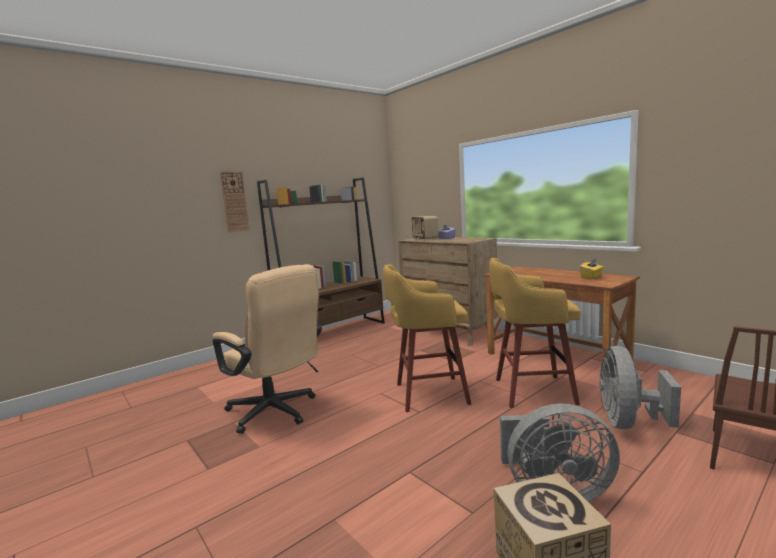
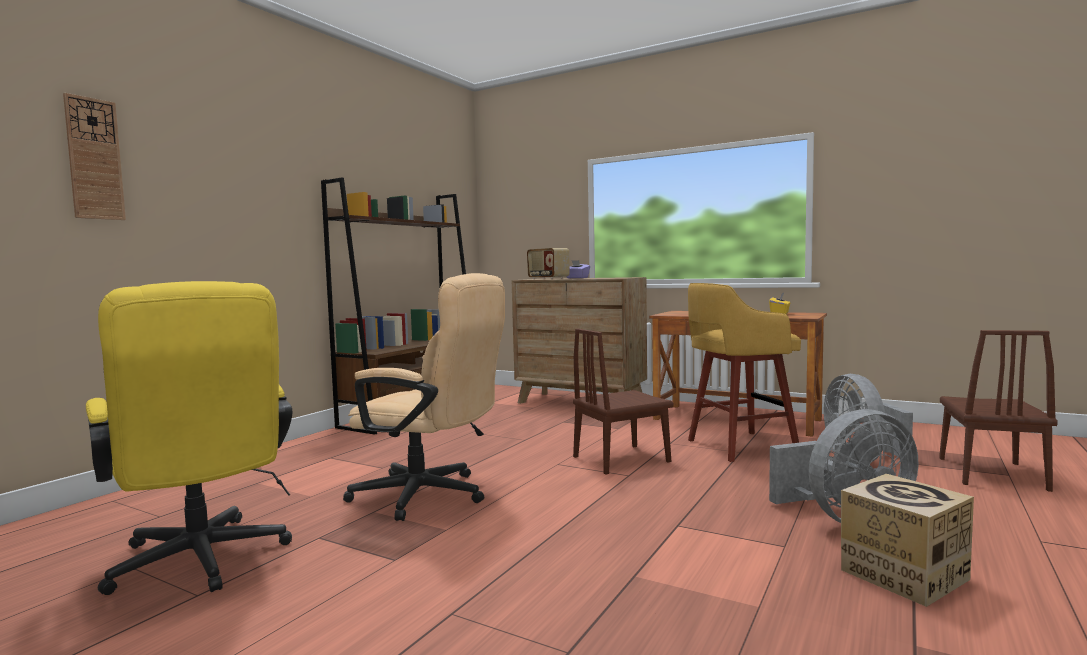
camera: 20 degrees left, 5 degrees down
(115, 451) = (201, 564): none -> yellow office chair
(234, 201) = (289, 206): wall clock -> wall clock (94, 159)
(428, 394) = (621, 459): yellow stool -> brown chair

